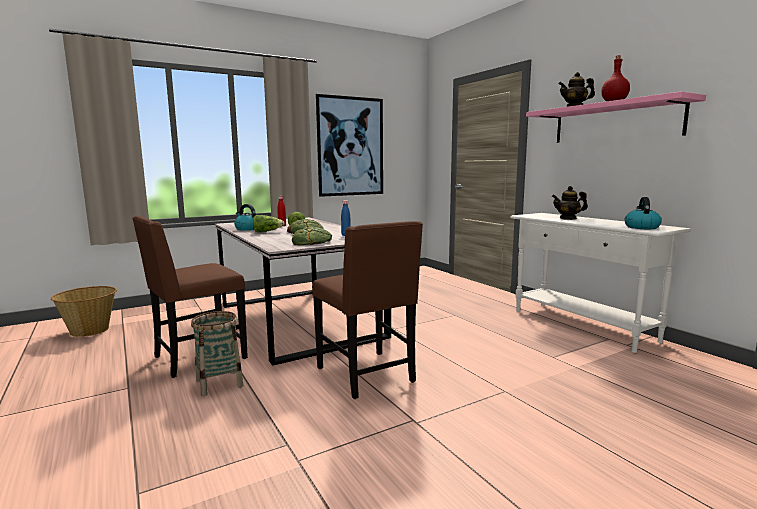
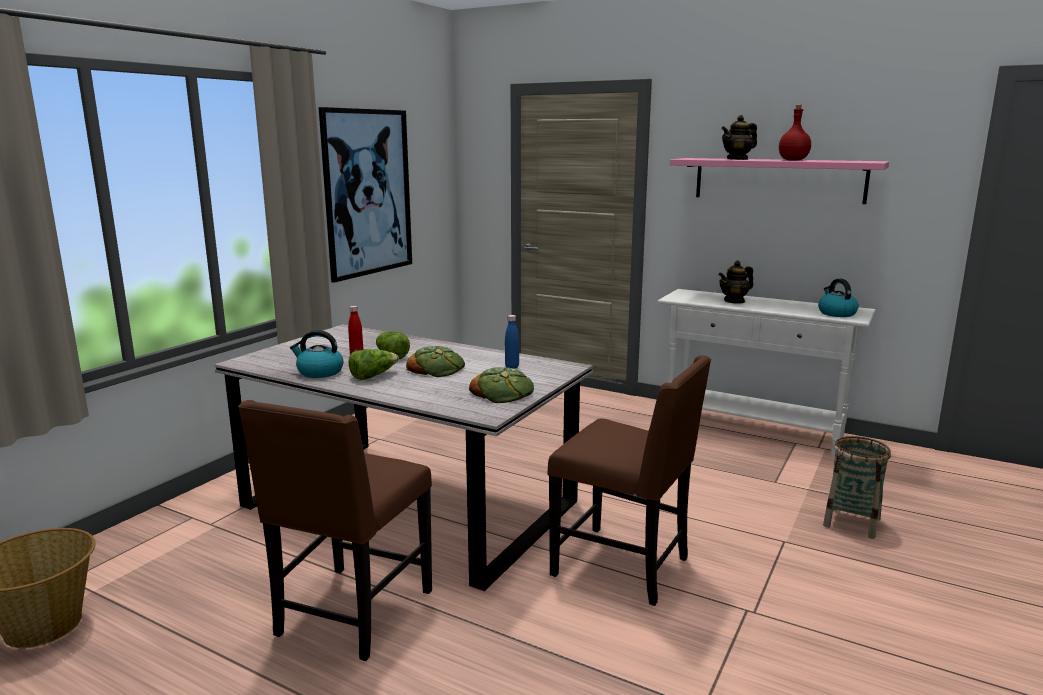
camera: 30 degrees left, 5 degrees up
(219, 383) = (452, 644): basket -> basket (852, 522)

